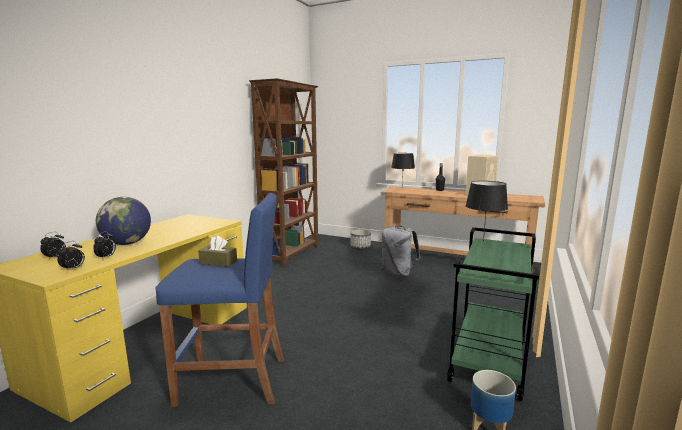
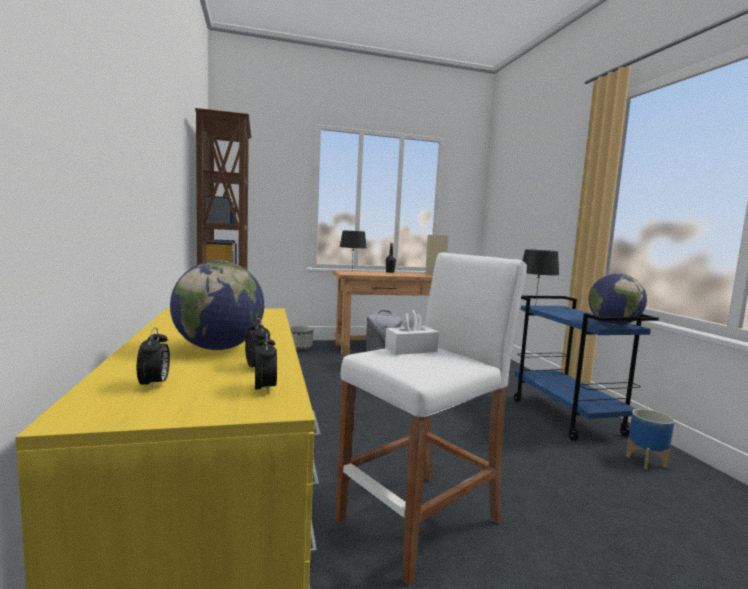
camera: 40 degrees left, 5 degrees down
(218, 262) = (411, 350): brown tissue box -> white tissue box
(233, 380) = (420, 520): blue stool -> white stool
(489, 362) = (568, 417): green cart -> blue cart
(498, 274) = (613, 324): none -> globe

